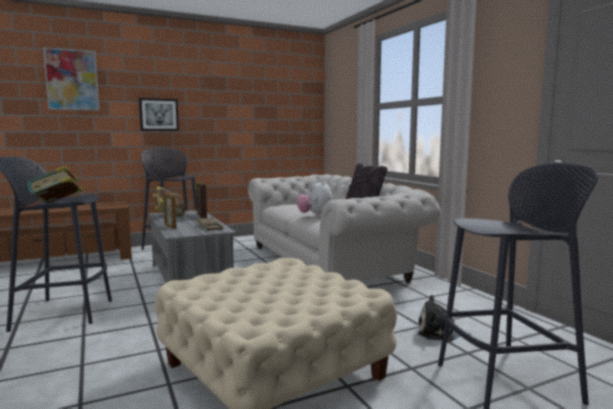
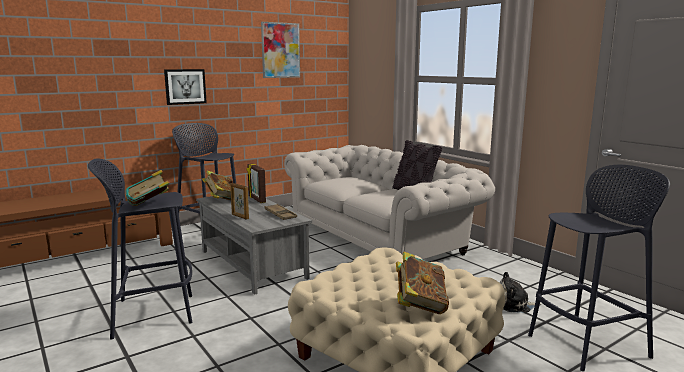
camera: 10 degrees left, 5 degrees up
(72, 80) = (92, 52): picture -> picture (280, 50)
(276, 308) = (420, 305): none -> book
(315, 216) = (372, 195): plush toy -> none

